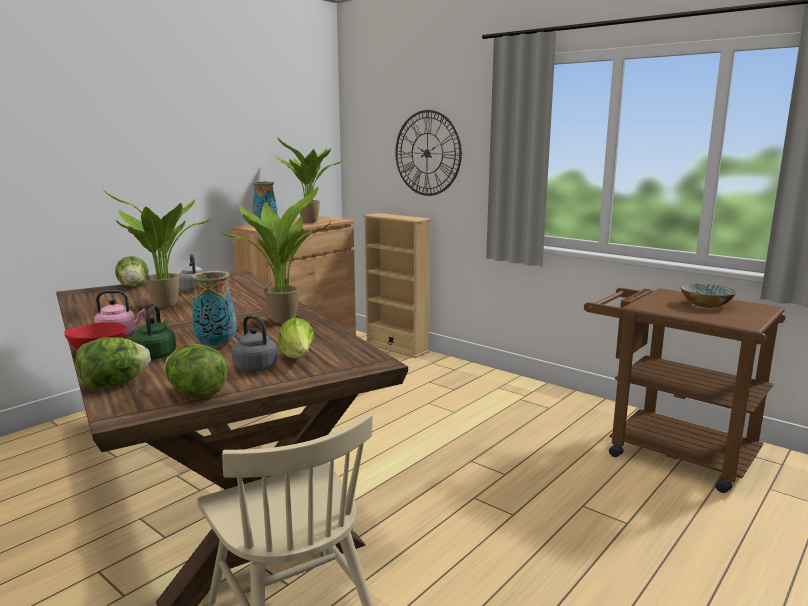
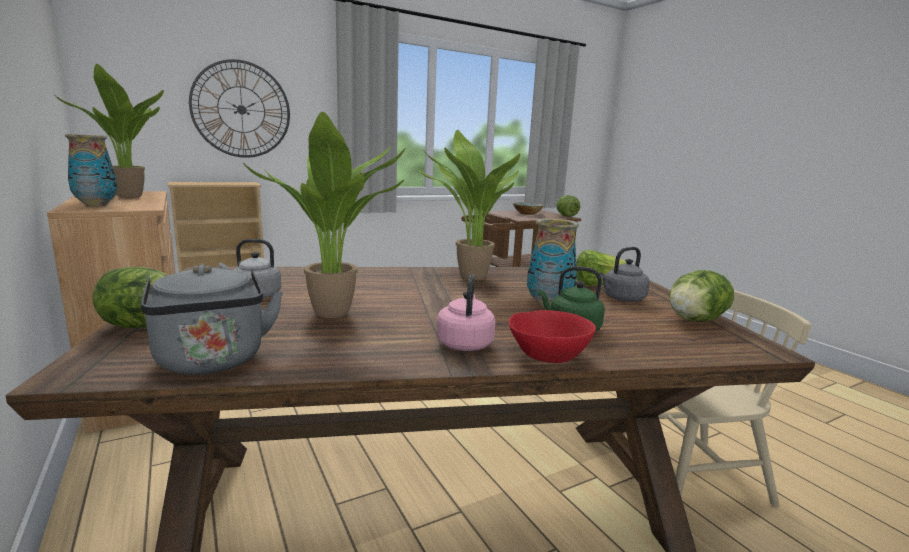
camera: 70 degrees left, 0 degrees up
(86, 303) = (213, 362): none -> grey kettle
(114, 384) = (676, 350): lettuce -> lettuce (566, 216)

